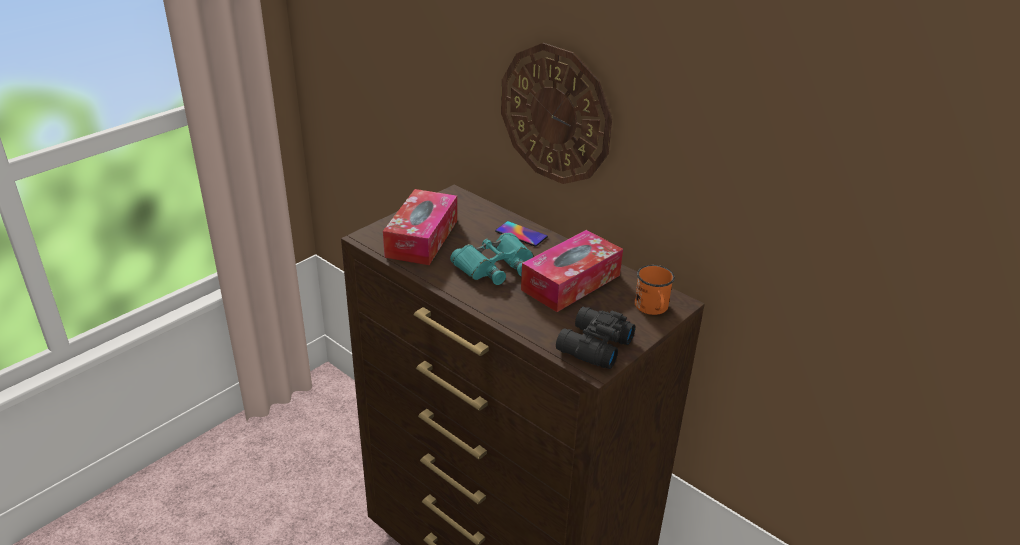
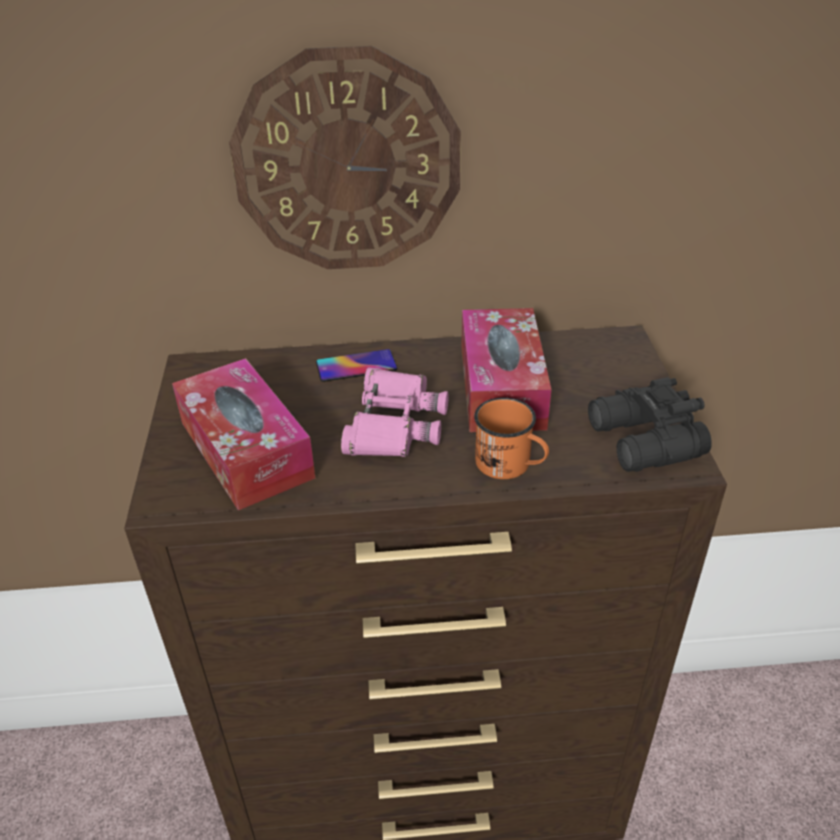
camera: 45 degrees left, 5 degrees up
(495, 266) = (394, 423): turquoise binoculars -> pink binoculars
(652, 308) = (616, 361): orange mug -> orange mug (510, 465)

